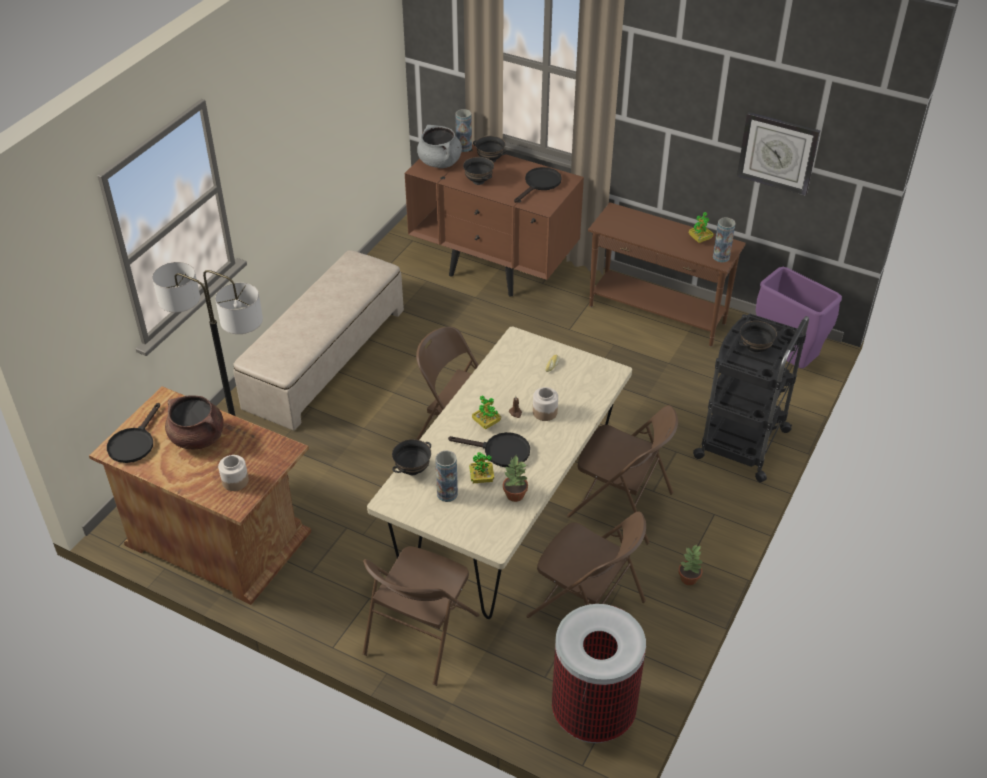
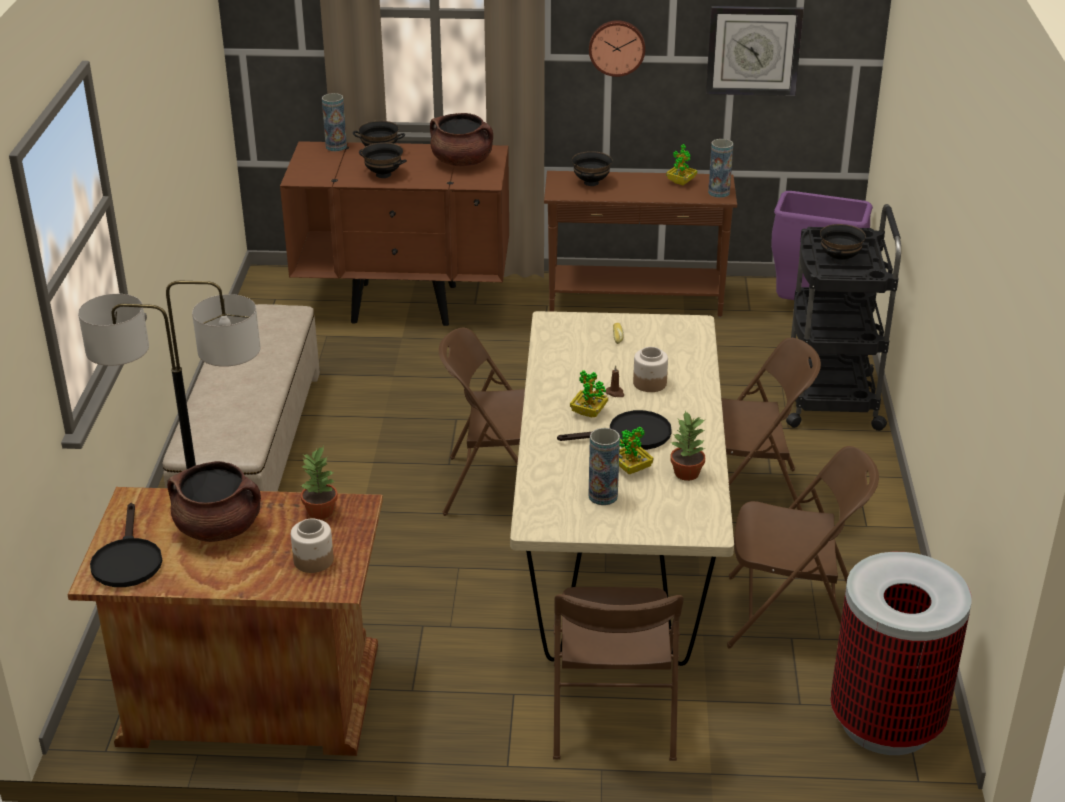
camera: 25 degrees left, 10 degrees down
(412, 469) = (537, 484): black bowl -> black bowl (591, 182)
(440, 162) = (318, 166): grey cooking pot -> none
(540, 184) = (462, 162): black frying pan -> brown cooking pot
(674, 124) = (617, 47): none -> wall clock
(689, 579) = (881, 547): potted plant -> potted plant (321, 511)

